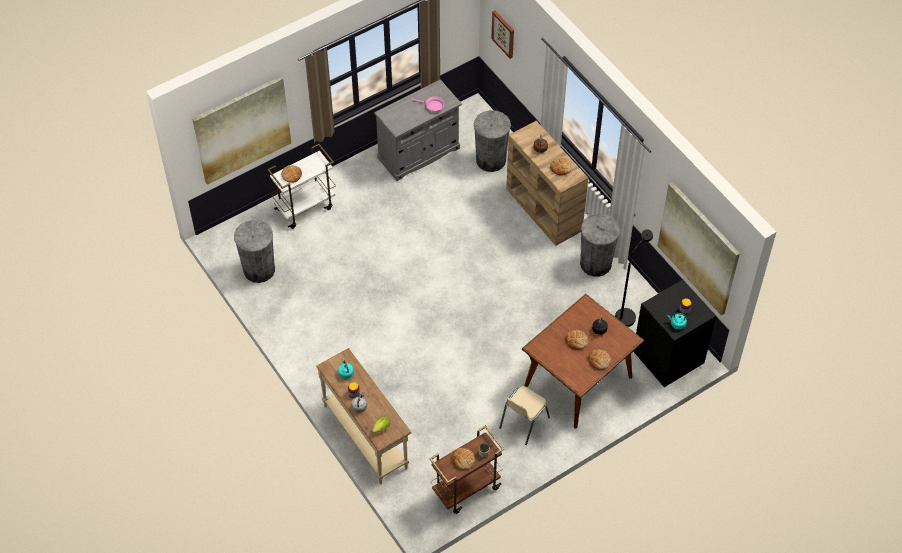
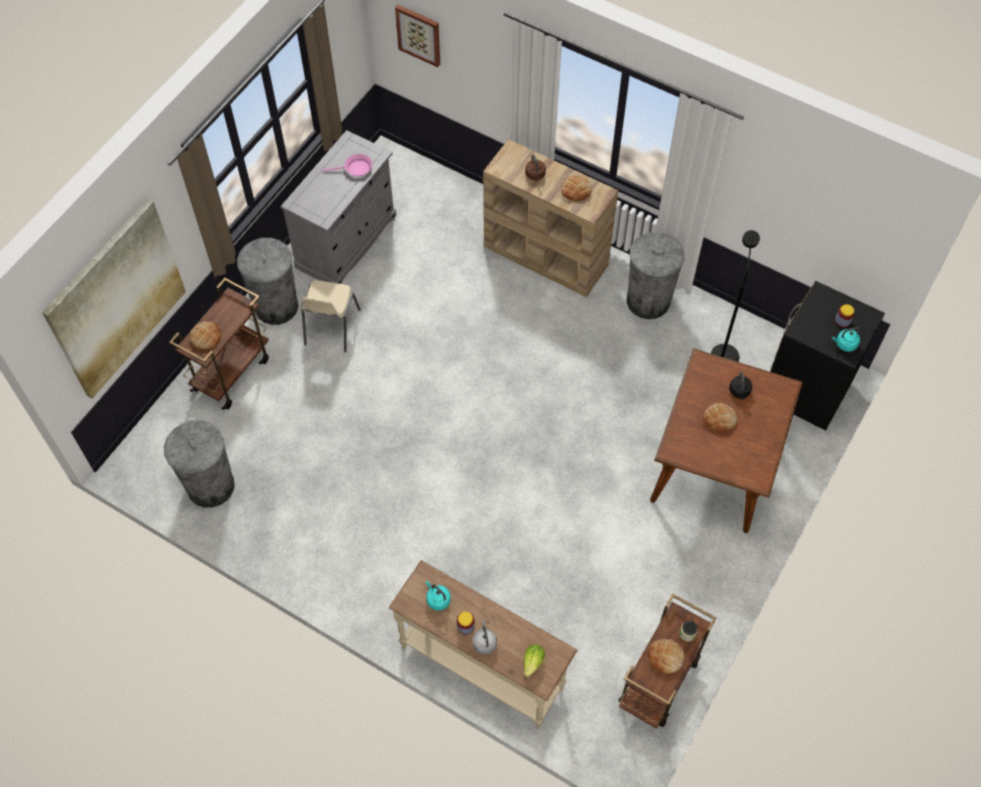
camera: 25 degrees left, 5 degrees up
(306, 208) = (233, 373): white cart -> brown cart
(491, 160) = (444, 216): grey trash can -> grey trash can (276, 306)
(523, 423) = (678, 554): beige chair -> beige chair (331, 327)
(599, 360) = (764, 434): bread -> none
(698, 248) = (833, 230): picture -> none

